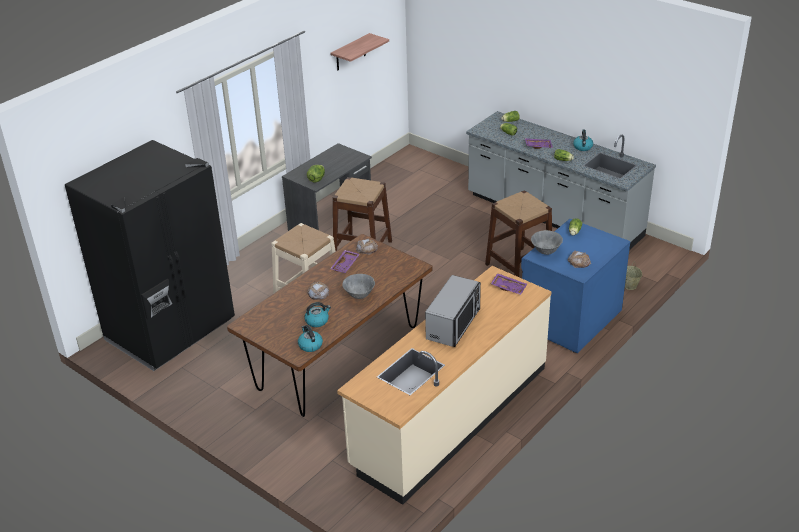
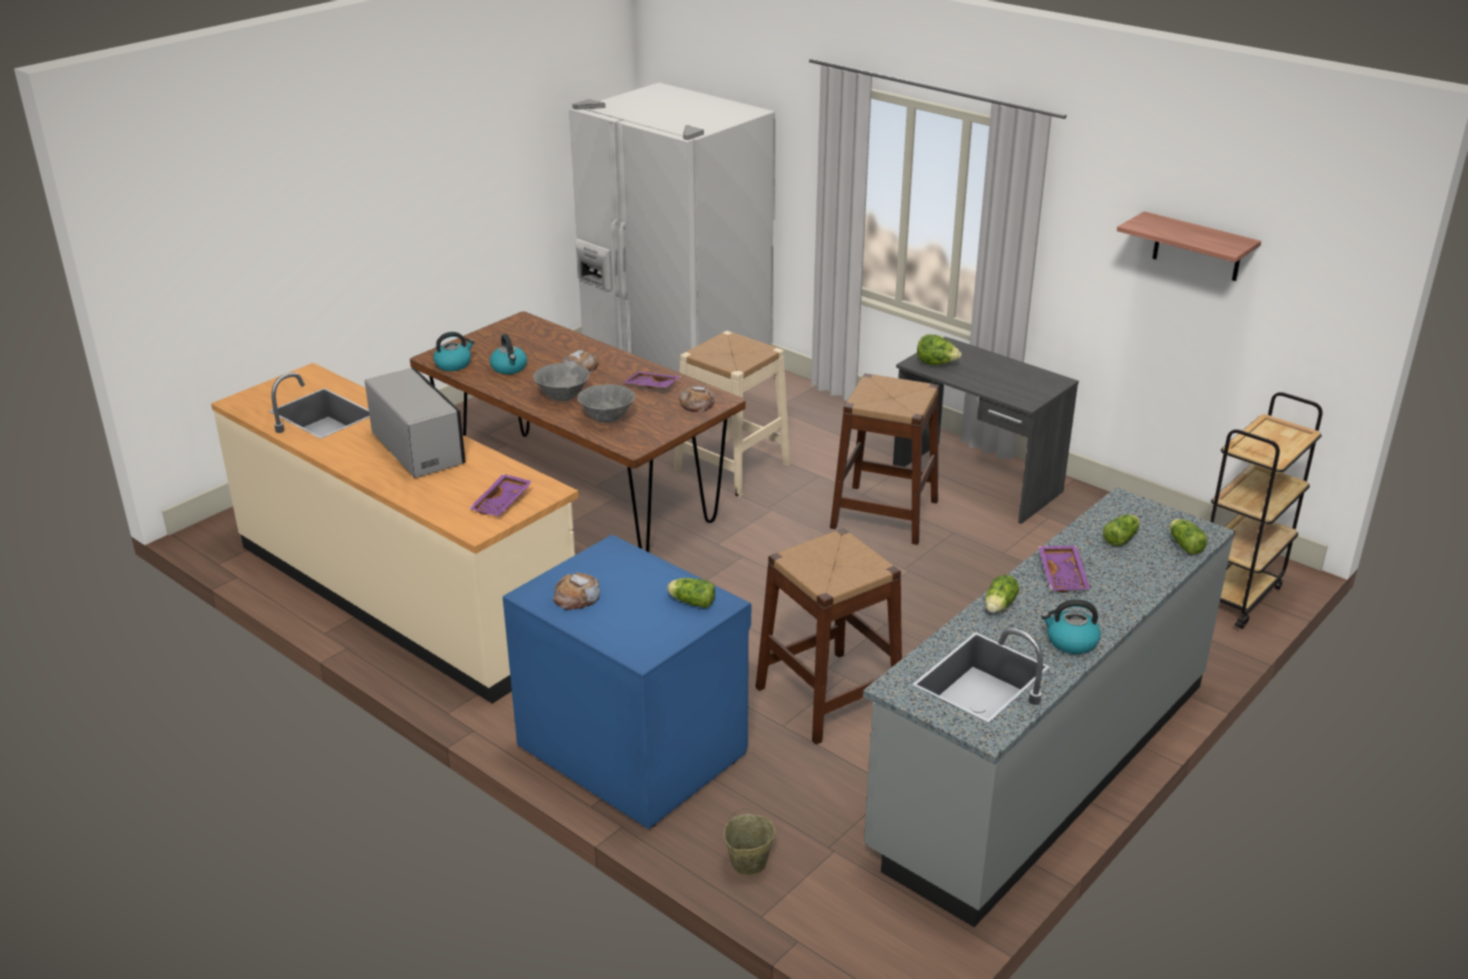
camera: 90 degrees right, 5 degrees down
(171, 330) = (676, 368): black fridge -> white fridge
(433, 163) = (1238, 600): none -> brown cart
(453, 324) = (418, 448): microwave -> microwave turned 150 degrees counterclockwise
(546, 252) = (624, 561): grey bowl -> grey bowl (606, 419)

